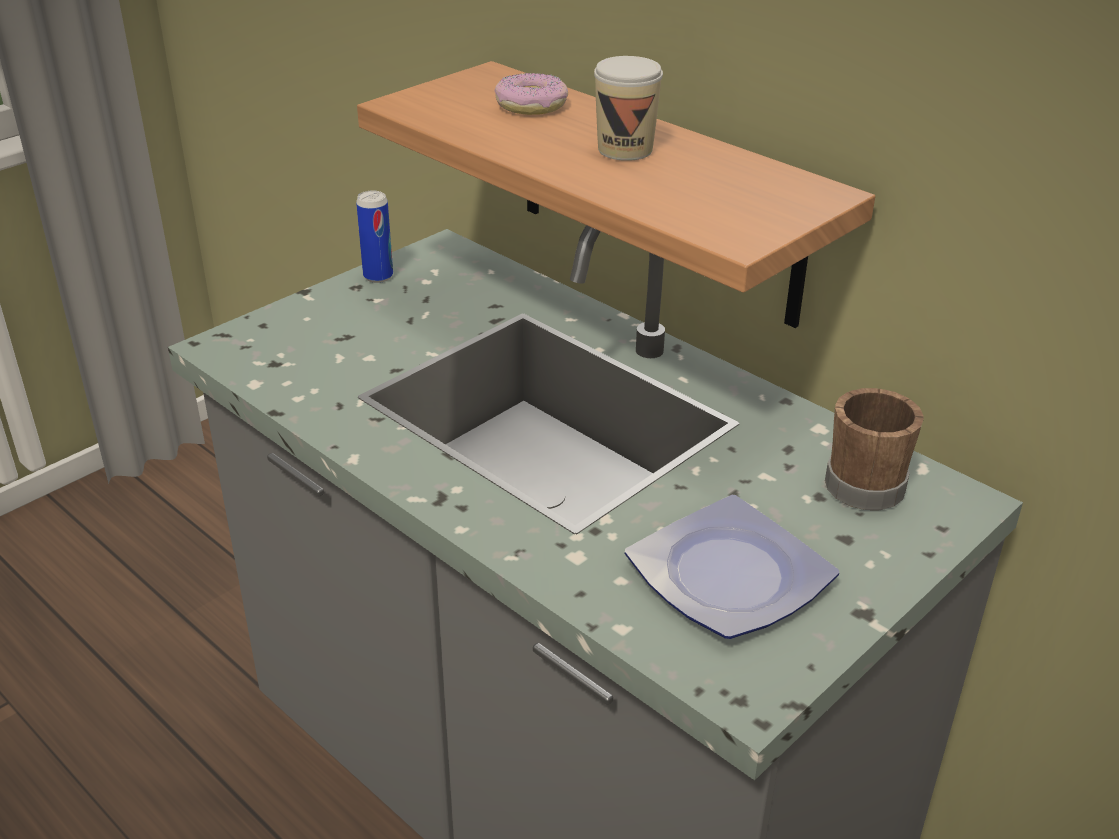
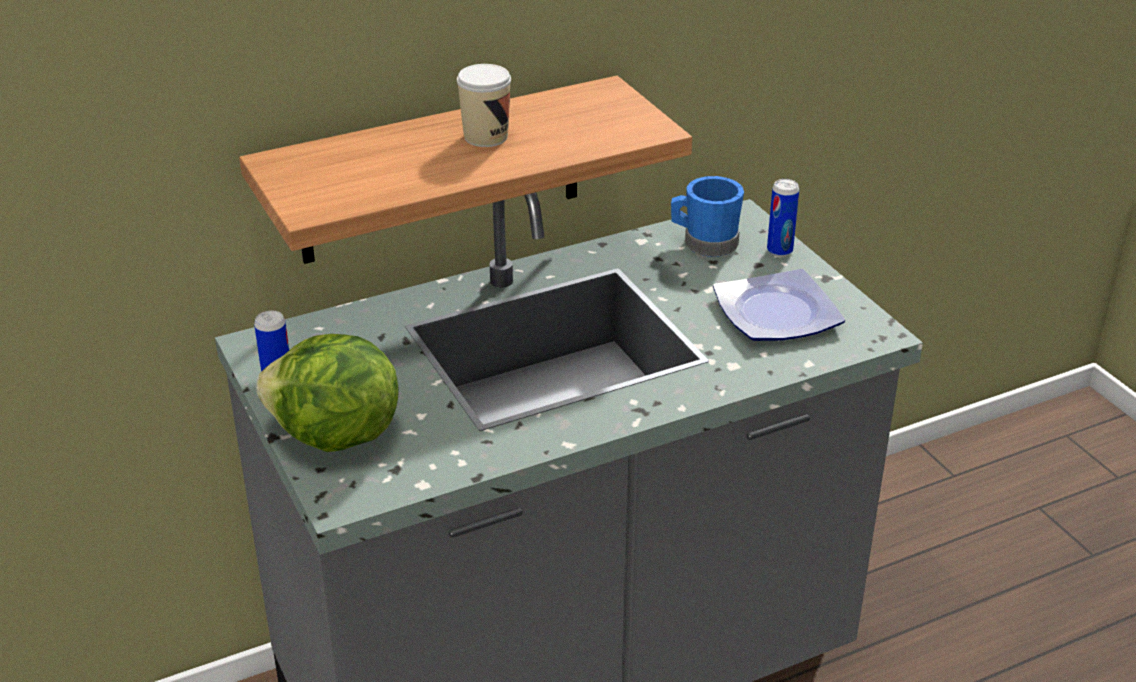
camera: 70 degrees left, 0 degrees up
(315, 320) = (335, 437): none -> lettuce
(531, 105) = (365, 156): donut -> none
(860, 480) = (704, 243): brown mug -> blue mug
(901, 553) = (779, 251): none -> can

